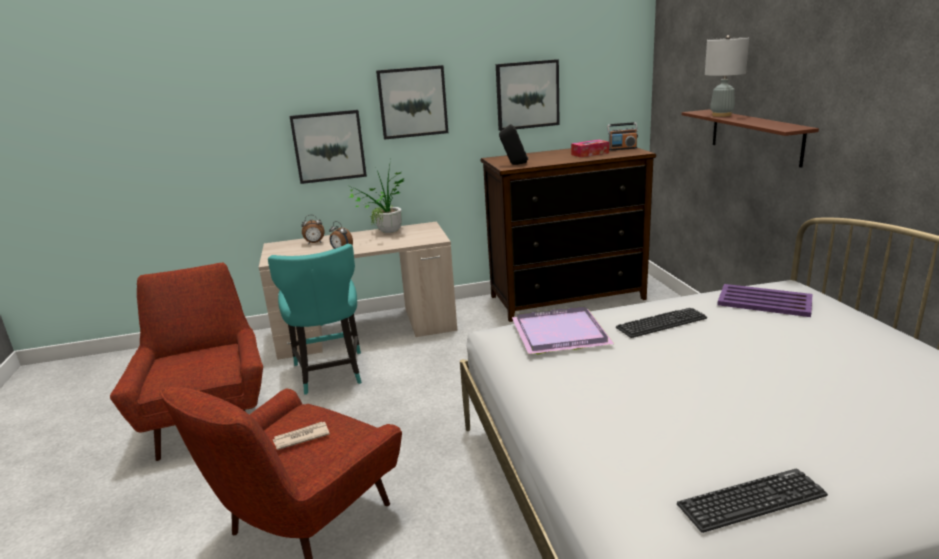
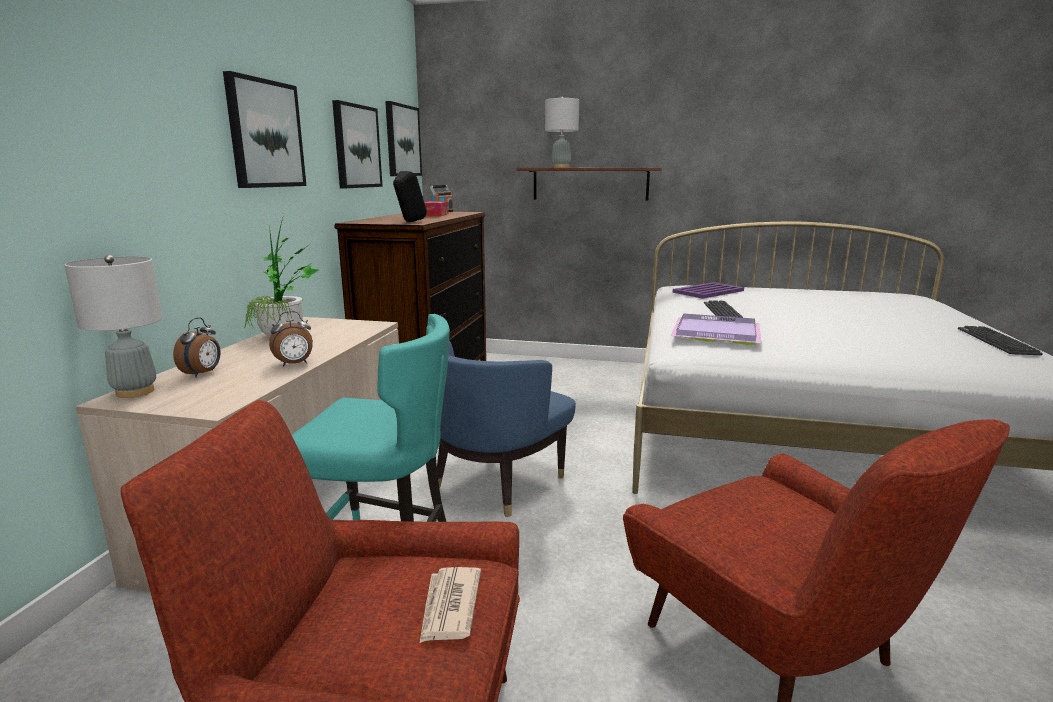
camera: 65 degrees left, 5 degrees down
(284, 244) = (135, 392): none -> grey table lamp
(301, 437) = (768, 521): newspaper -> newspaper (449, 607)
(329, 146) = (168, 194): picture -> picture (402, 141)
(436, 375) = (497, 483): none -> blue armchair

